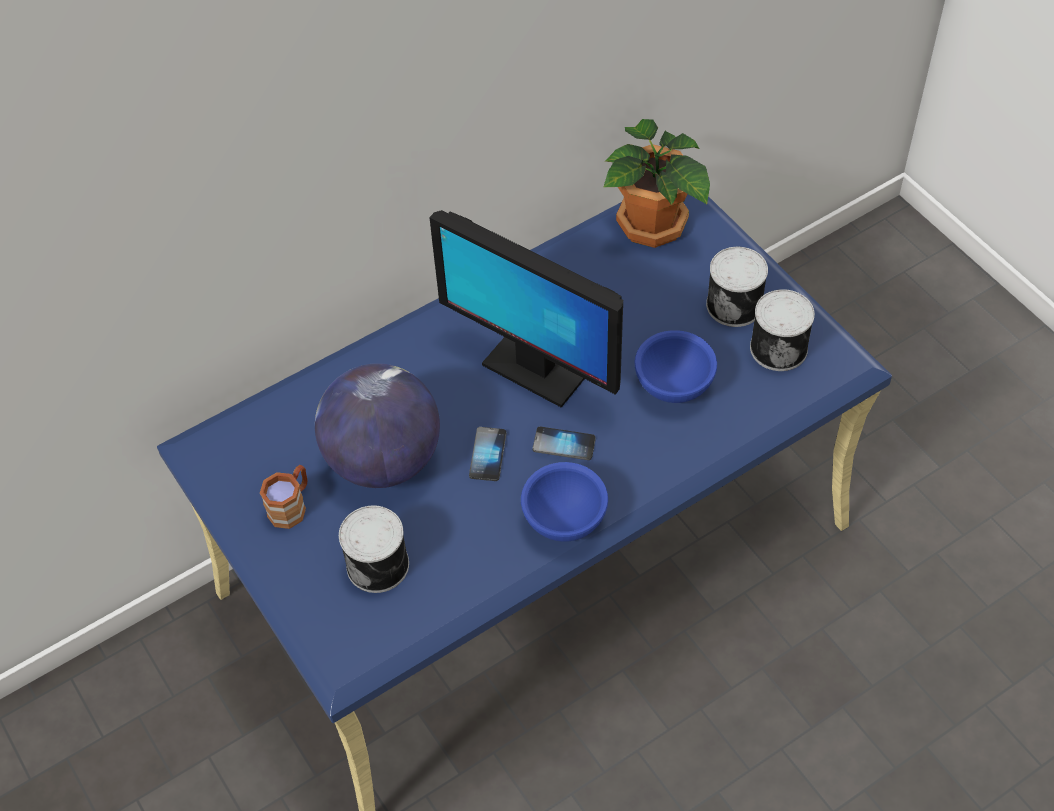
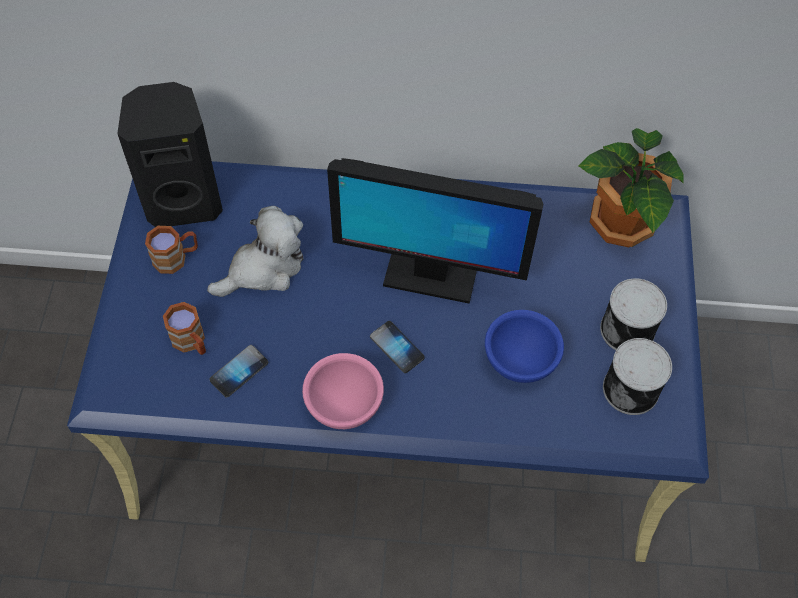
camera: 35 degrees right, 5 degrees up
(248, 453) = (184, 200): none -> black speaker
(379, 564) = (191, 342): can -> brown mug
(383, 460) = (264, 268): globe -> plush toy
(488, 455) = (336, 316): phone -> phone (239, 371)
(534, 368) = (429, 275): monitor -> monitor turned 60 degrees counterclockwise
(564, 521) = (343, 406): blue bowl -> pink bowl

